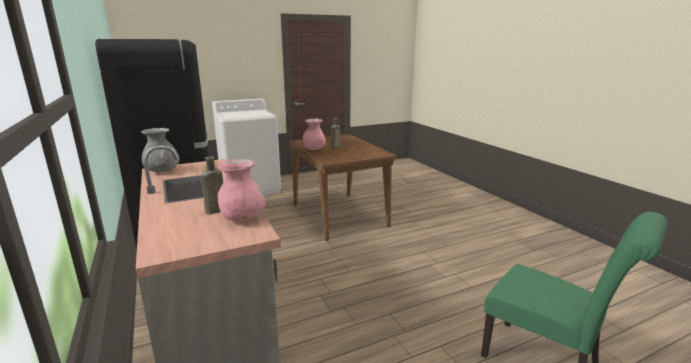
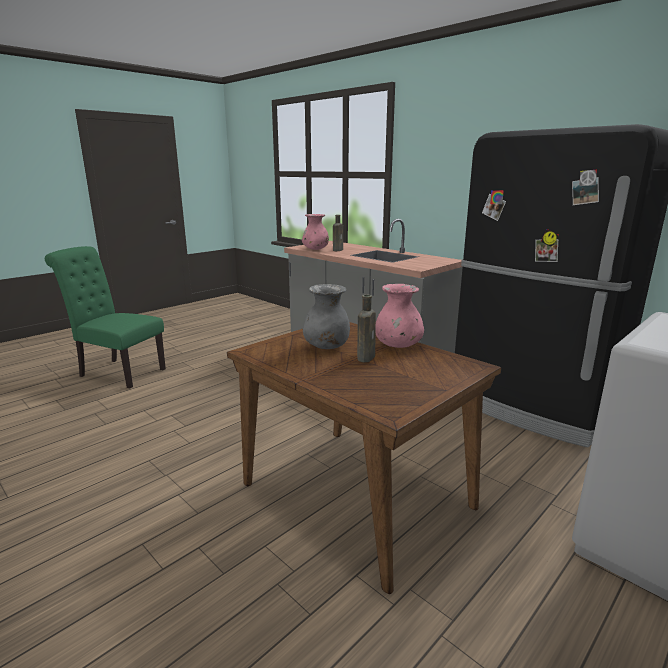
camera: 160 degrees right, 0 degrees up
(163, 171) = (439, 259): grey vase -> grey vase (326, 347)

